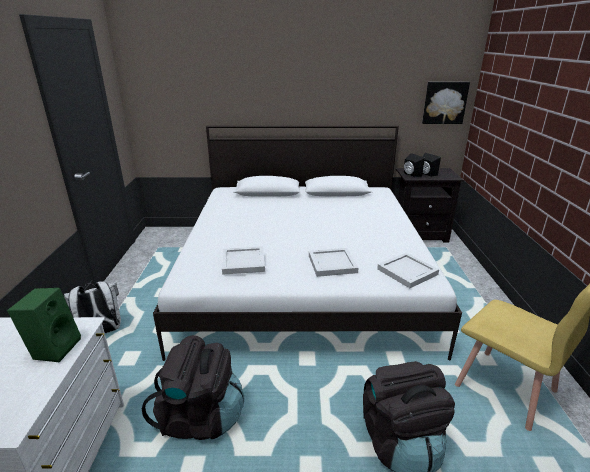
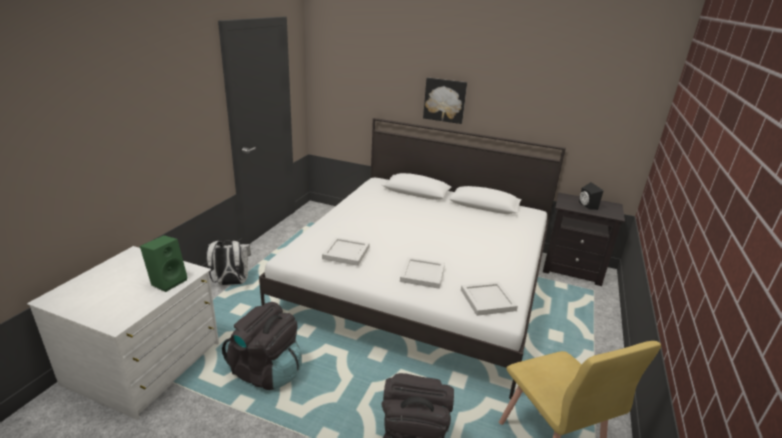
camera: 20 degrees right, 0 degrees up
(410, 175) = (567, 203): black speaker -> none
(444, 102) = (623, 131): picture -> picture (445, 100)

